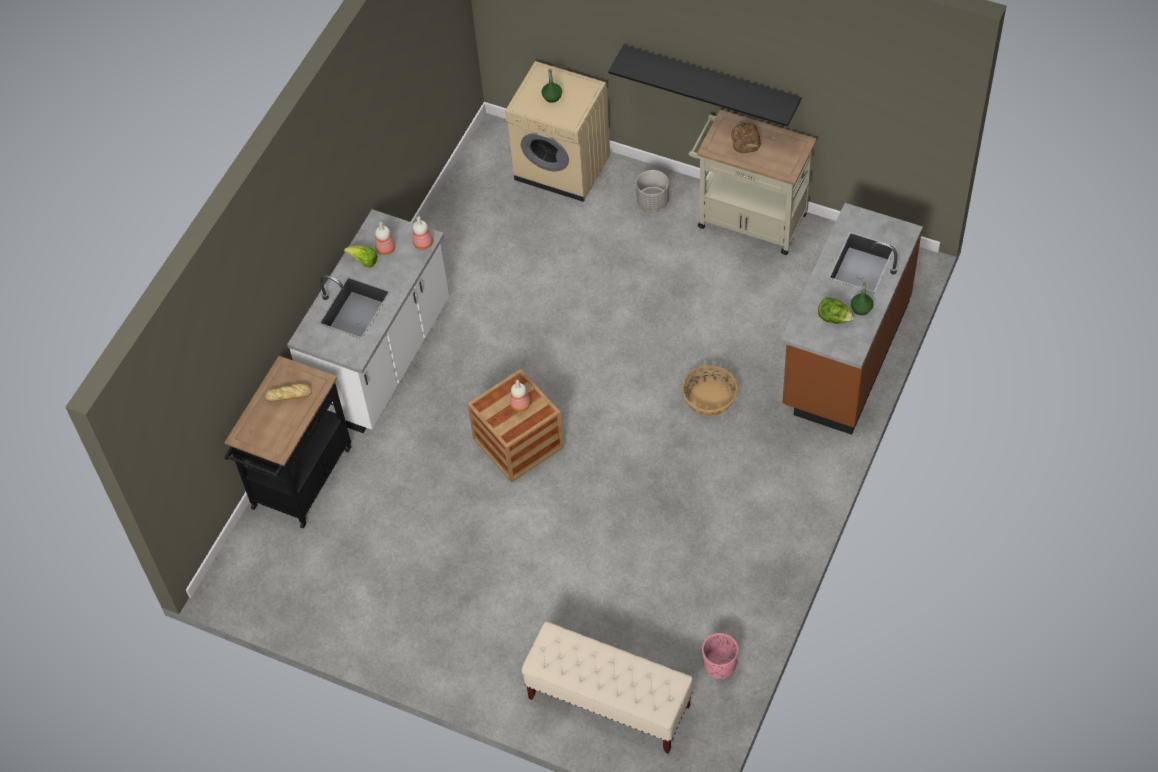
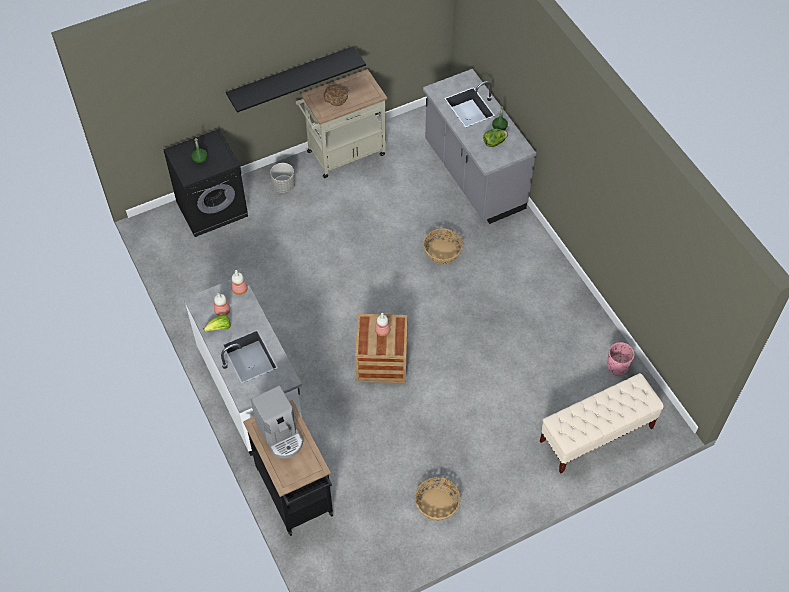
camera: 55 degrees left, 0 degrees up
(289, 395) = (280, 434): bread -> coffee machine
(393, 609) = (437, 504): none -> basket
(561, 169) = (213, 210): beige washing machine -> black washing machine
(844, 354) = (473, 176): brown counter -> grey counter

